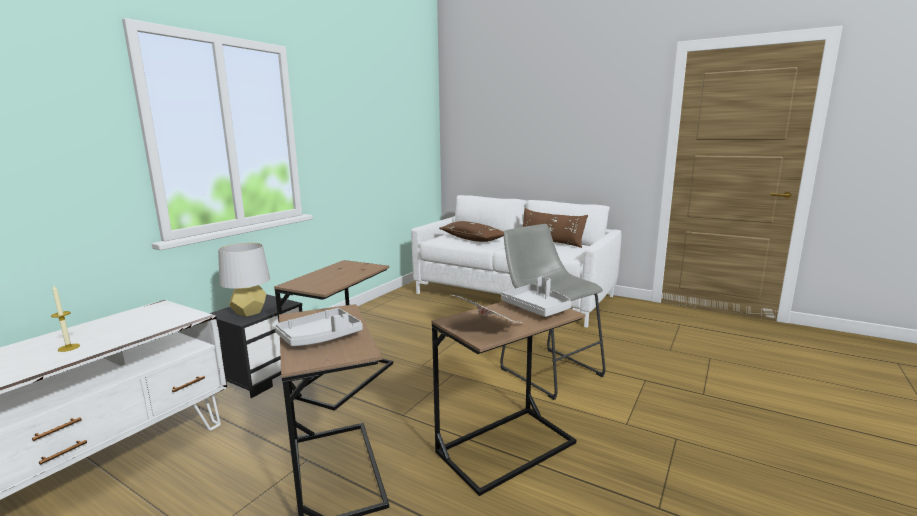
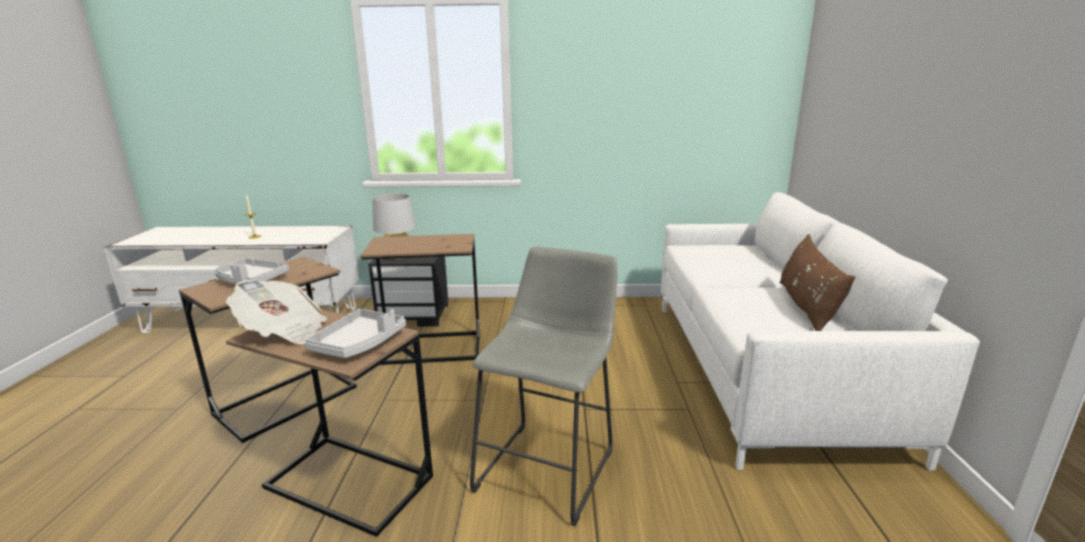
camera: 60 degrees right, 5 degrees up
(472, 238) = (722, 260): brown pillow -> none

